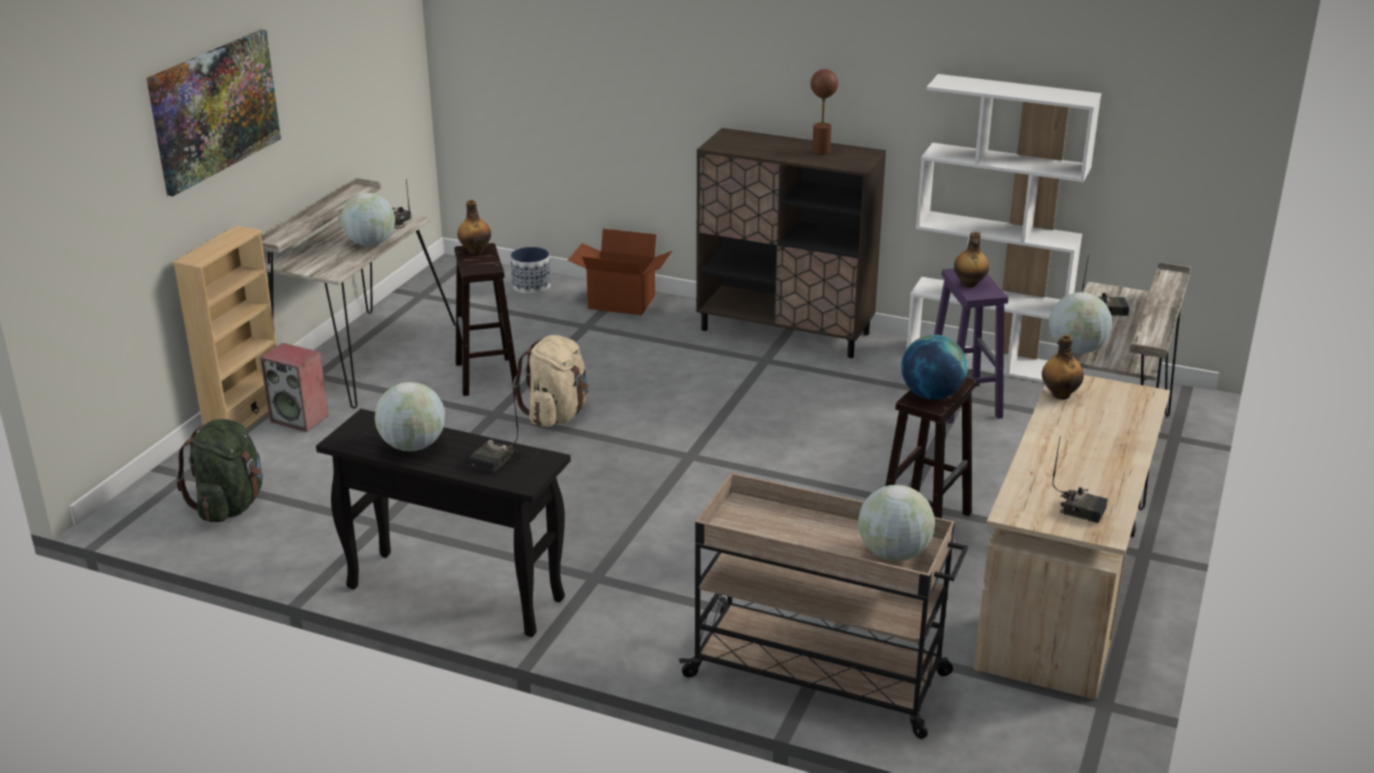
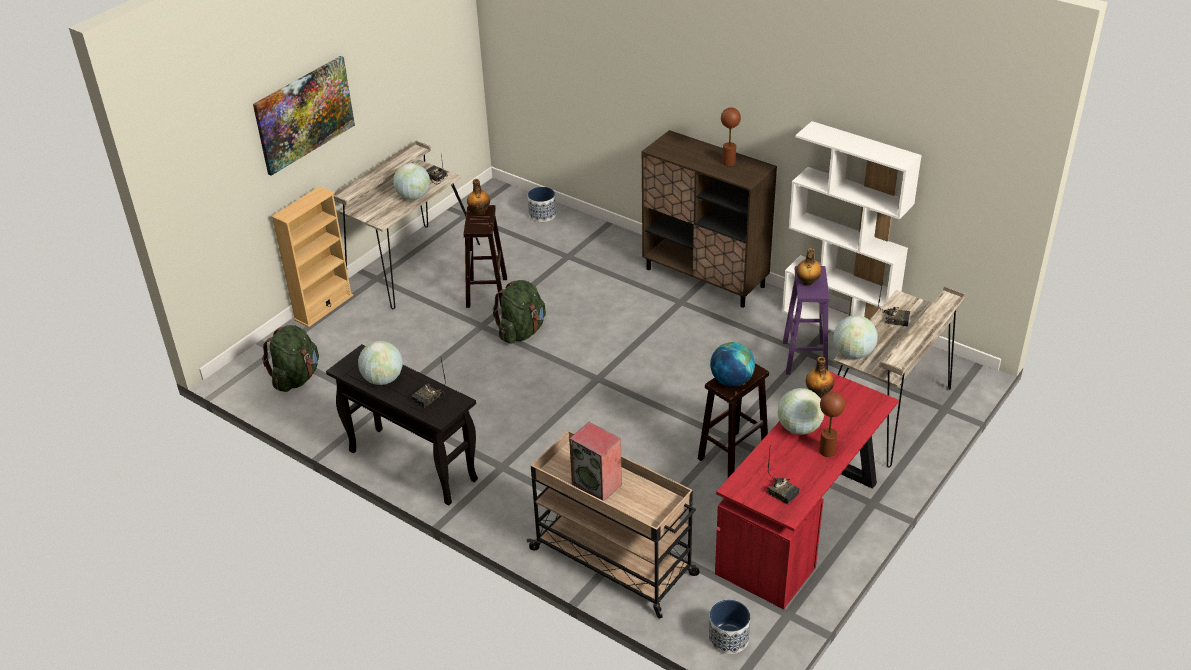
camera: 15 degrees right, 10 degrees up
(300, 418) = (357, 313): speaker -> speaker (597, 484)
(557, 415) = (522, 332): beige backpack -> green backpack
(621, 303) = (599, 237): cardboard box -> none
(894, 554) = (649, 505): globe -> globe (799, 428)
(1037, 750) = (728, 639): none -> planter
(1065, 592) = (803, 525): beige desk -> red desk
(1112, 456) = (827, 451): none -> brown table lamp

